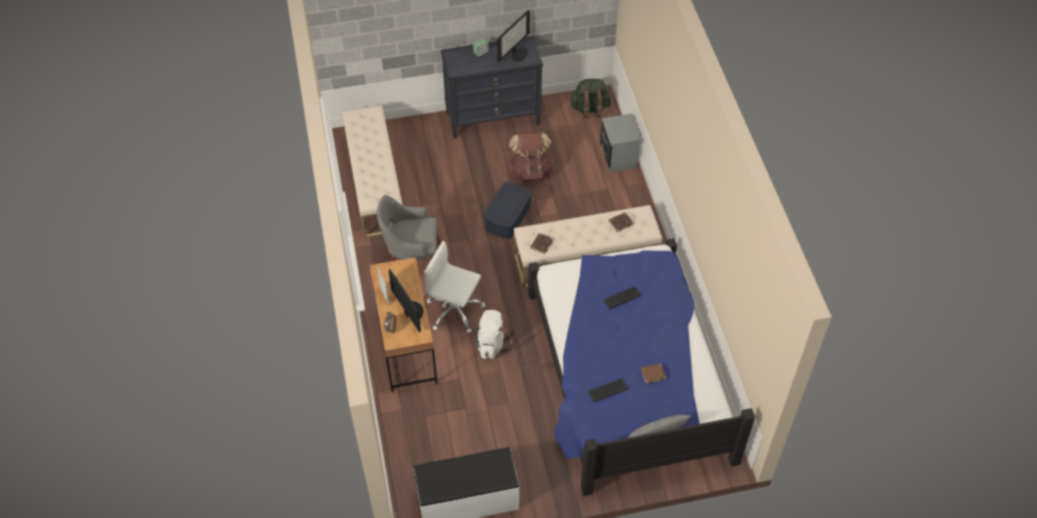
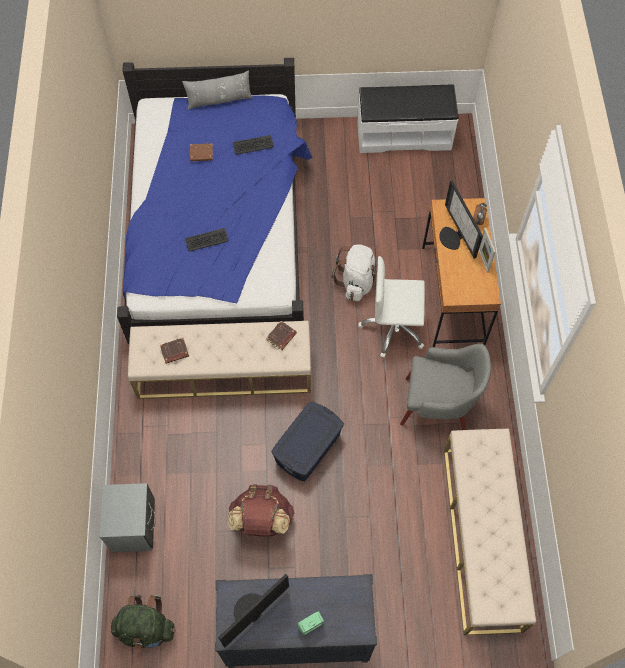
camera: 170 degrees left, 10 degrees up
(454, 311) = (393, 328): white office chair -> white office chair turned 150 degrees clockwise

